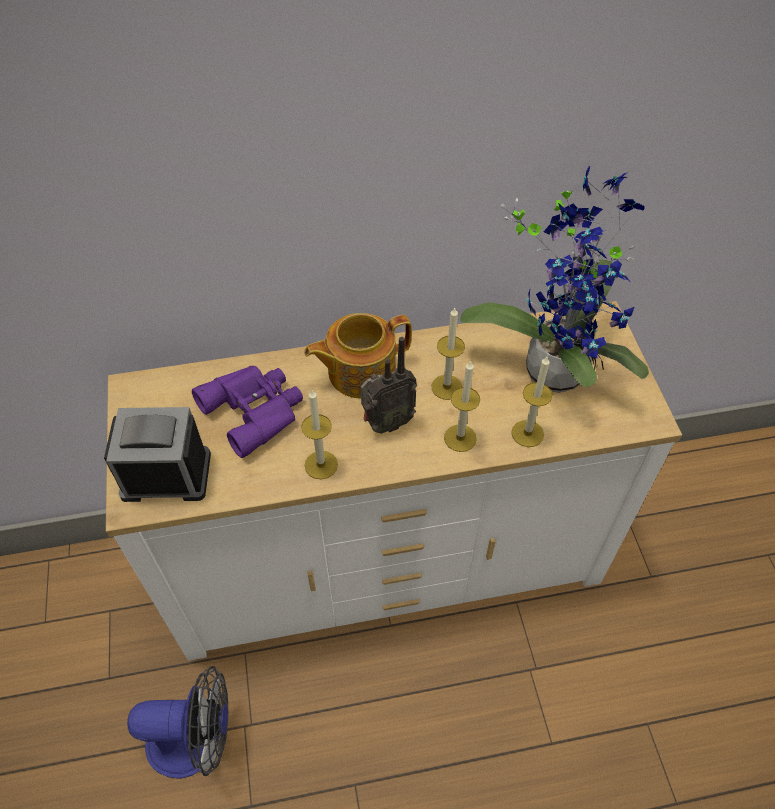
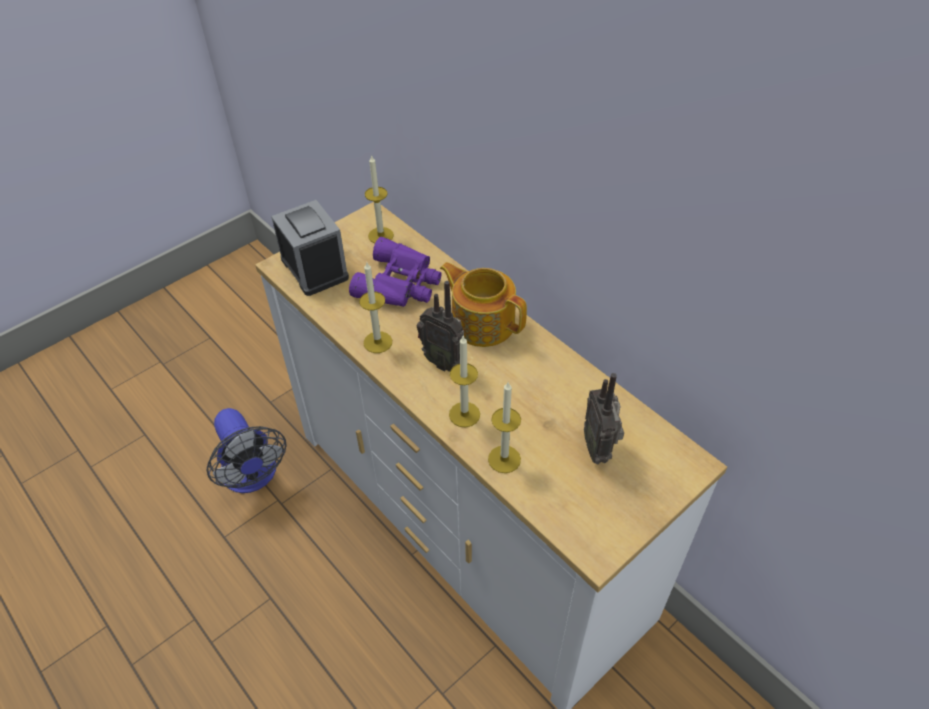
camera: 60 degrees right, 5 degrees down
(446, 387) = (510, 383): candle -> candle (381, 235)
(555, 365) = (599, 448): potted plant -> radio

